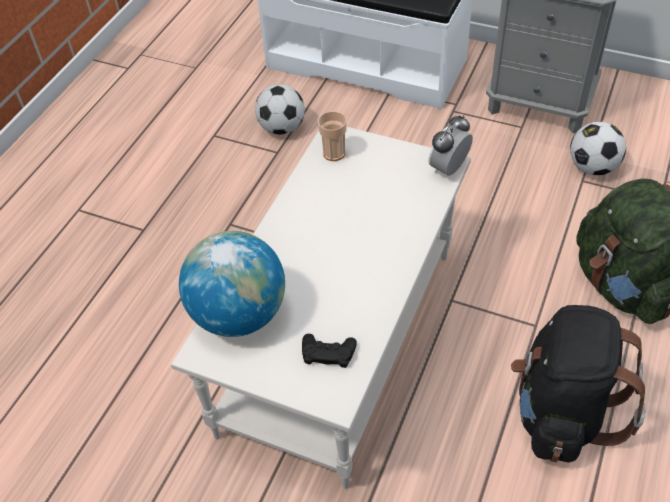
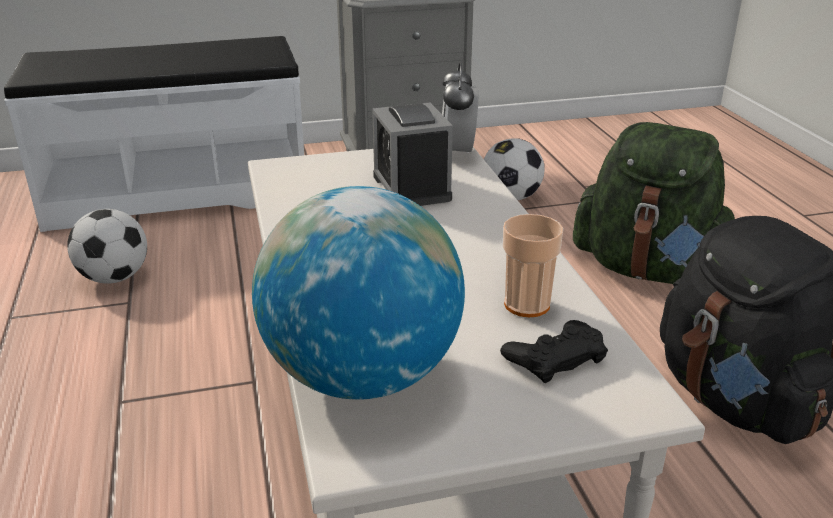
camera: 40 degrees left, 20 degrees down
(334, 153) = (298, 180): cup -> cup (527, 304)
(388, 190) = (411, 187): none -> alarm clock

